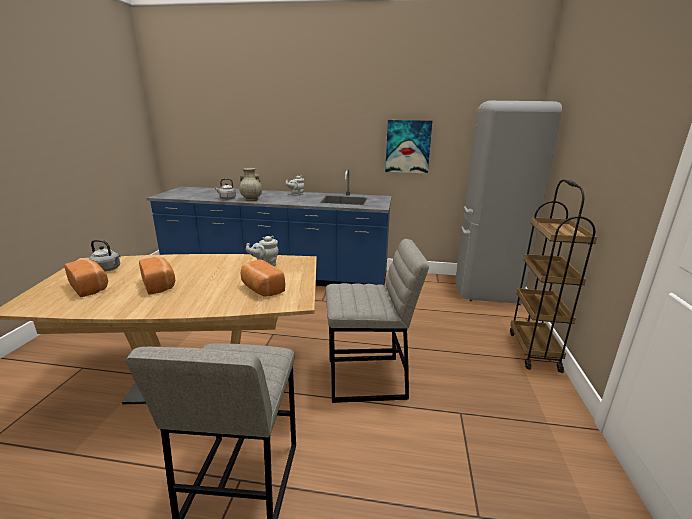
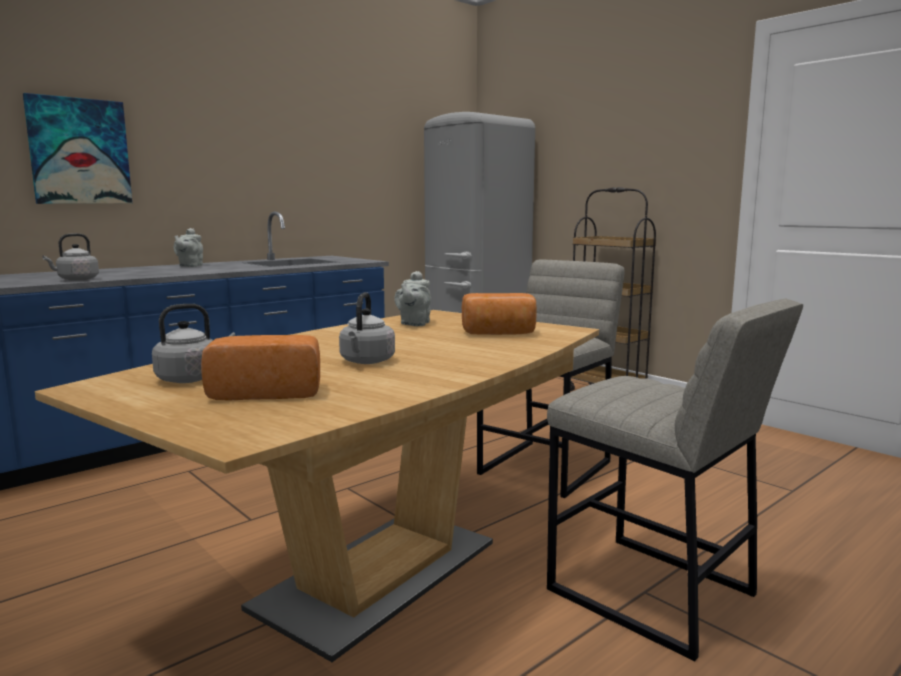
camera: 50 degrees left, 10 degrees down
(160, 284) = (366, 362): bread -> grey kettle
(251, 199) = (135, 275): beige vase -> none
(408, 146) = (342, 177): picture -> picture (79, 151)

